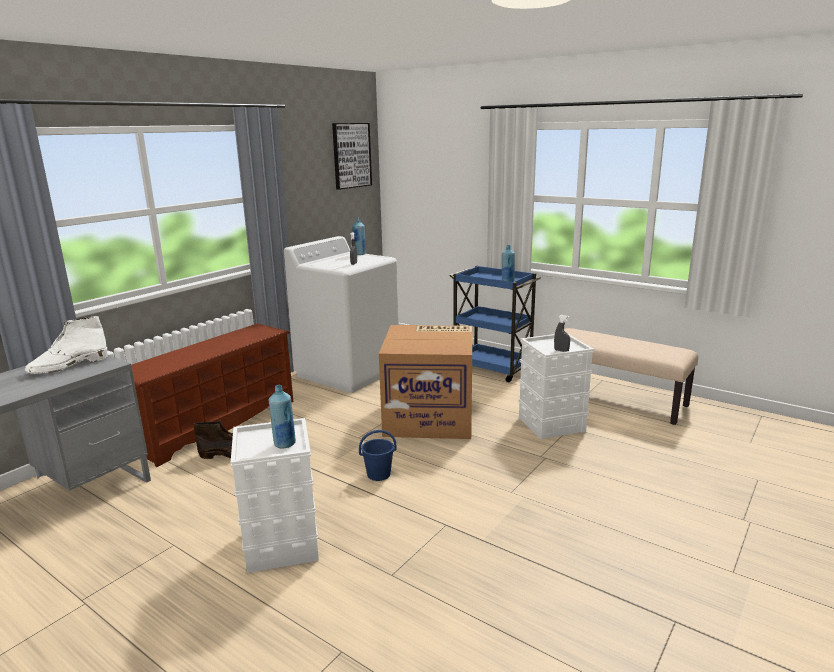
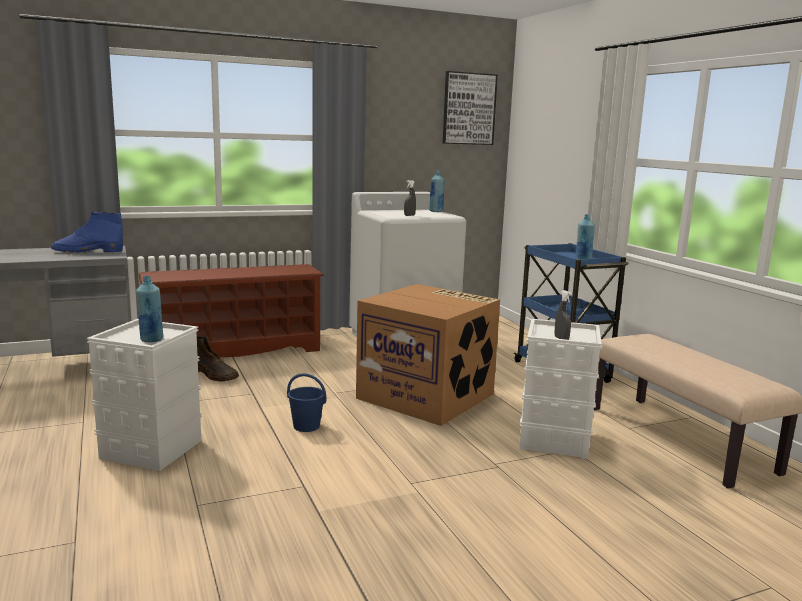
camera: 30 degrees right, 5 degrees down
(68, 366) = (87, 252): white boot -> blue boot

